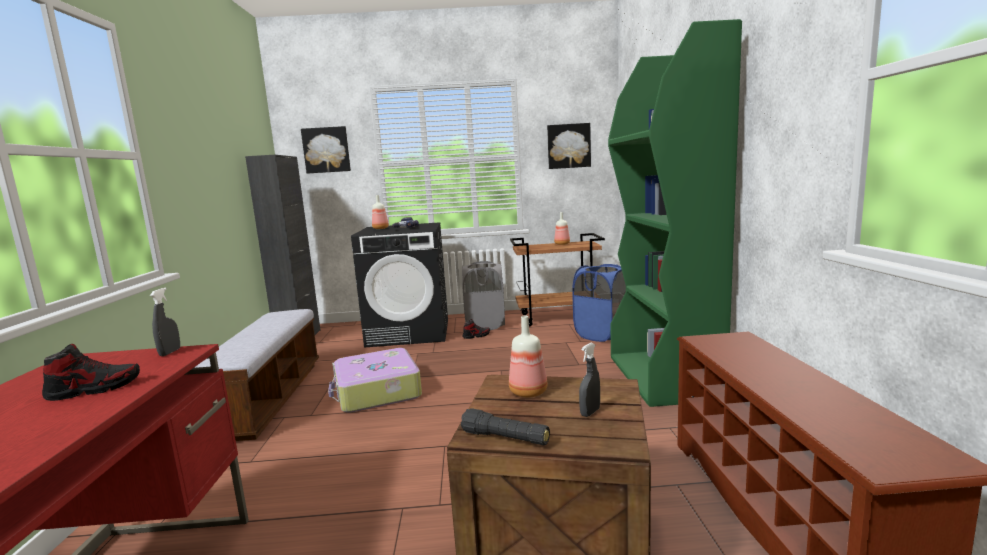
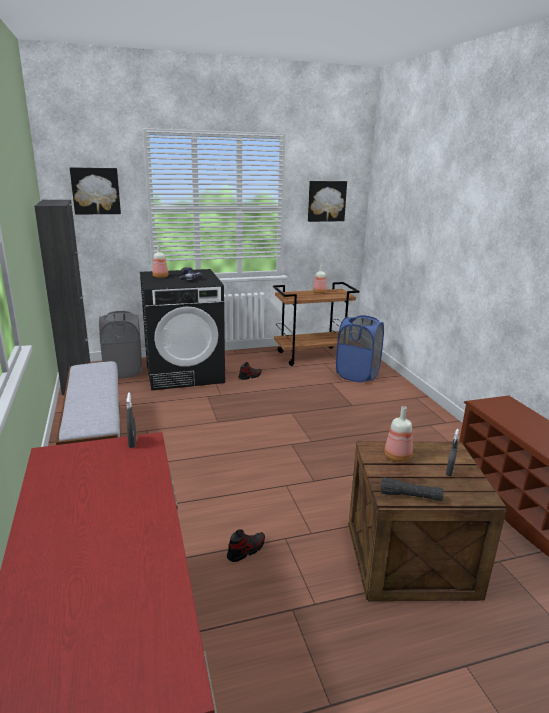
camera: 15 degrees left, 10 degrees up
(94, 389) = (123, 486): shoe -> shoe (246, 550)
(376, 392) = (196, 438): suitcase -> none
(485, 325) = (251, 364): grey laundry basket -> grey laundry basket (124, 371)
(663, 378) = (421, 416): green bookcase -> none

